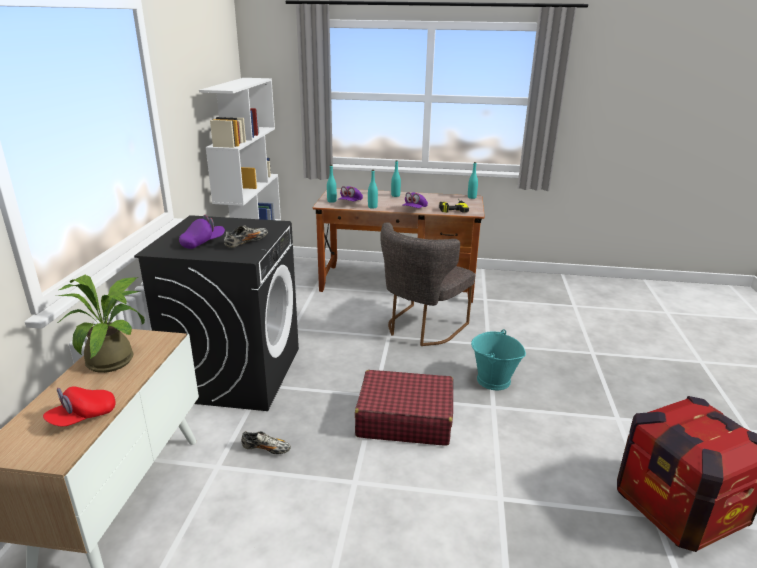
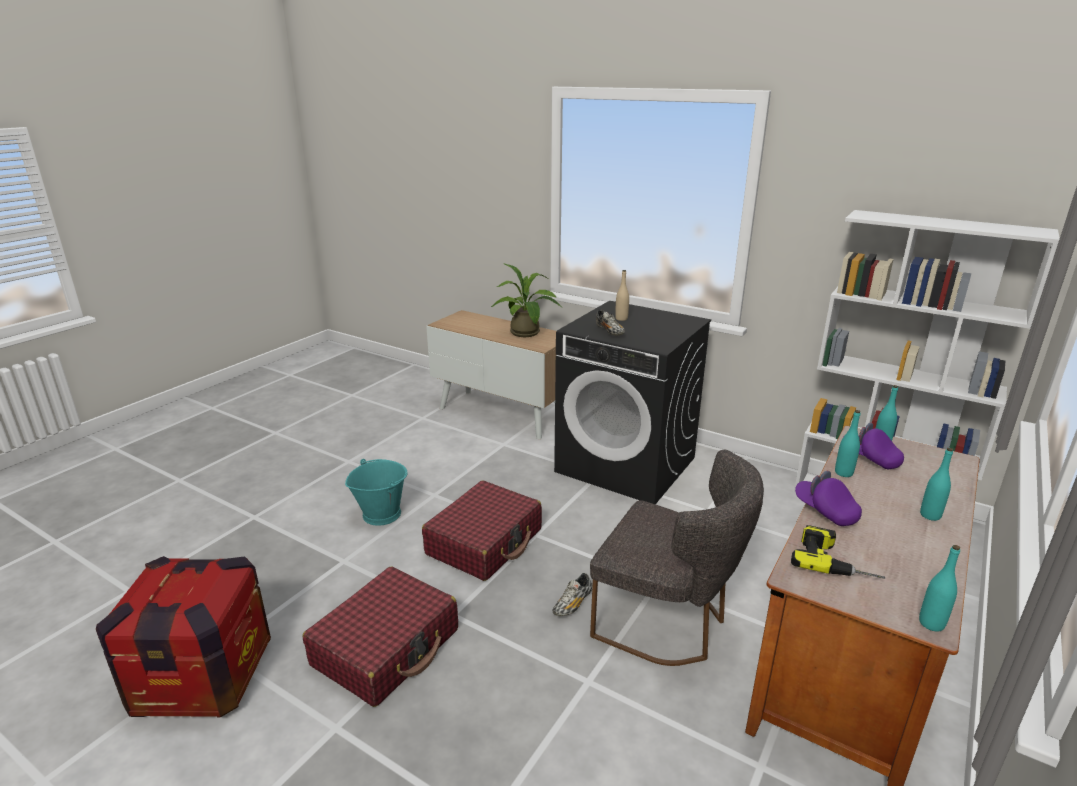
camera: 115 degrees right, 0 degrees up
(83, 417) = (470, 327): red cap -> none
(203, 243) = (621, 319): purple cap -> beige bottle
(266, 449) = (505, 464): shoe -> shoe (572, 604)
(421, 328) = (668, 623): grey chair -> grey chair turned 150 degrees clockwise
(493, 380) = (499, 640): turquoise bucket -> turquoise bucket (381, 513)
(549, 424) = (386, 647): none -> red suitcase

